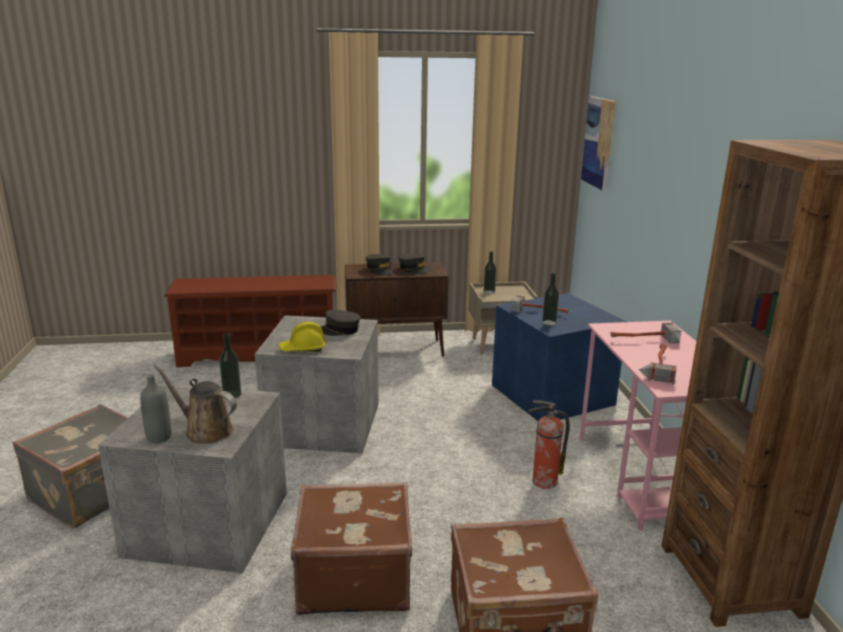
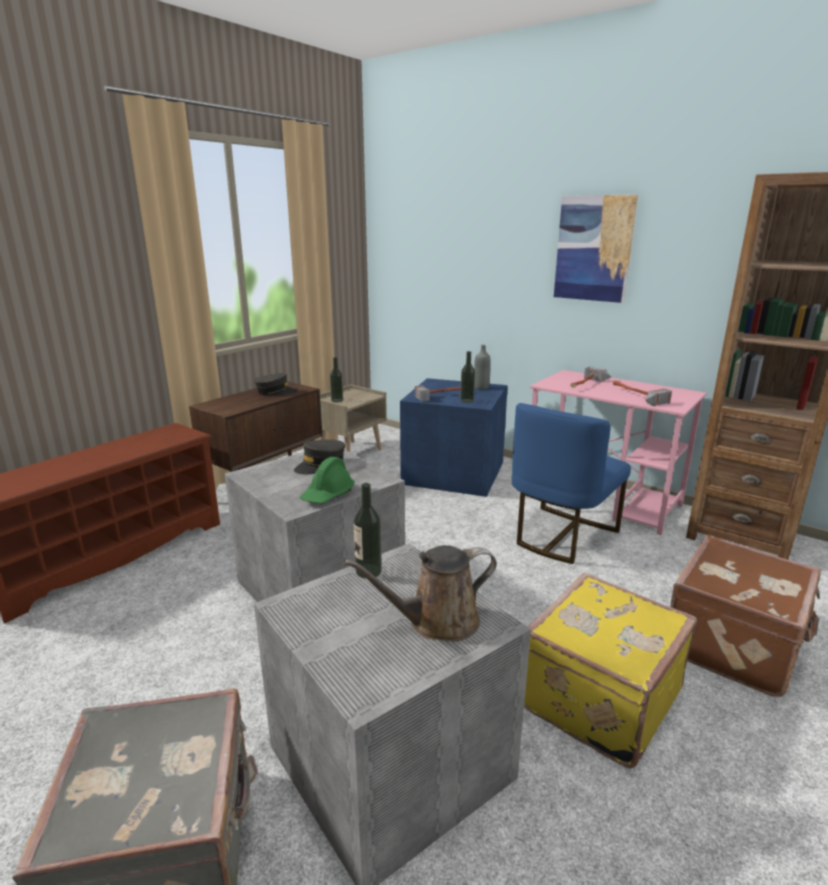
camera: 45 degrees left, 0 degrees up
(159, 437) = (407, 664): grey bottle -> grey bottle (481, 387)
(302, 349) = (328, 495): yellow hard hat -> green hard hat
(353, 576) = (596, 697): brown suitcase -> yellow suitcase
(380, 270) = (242, 401): grey cap -> none
(543, 481) = (561, 535): fire extinguisher -> blue chair
(598, 142) = (398, 236): picture -> picture (593, 249)

